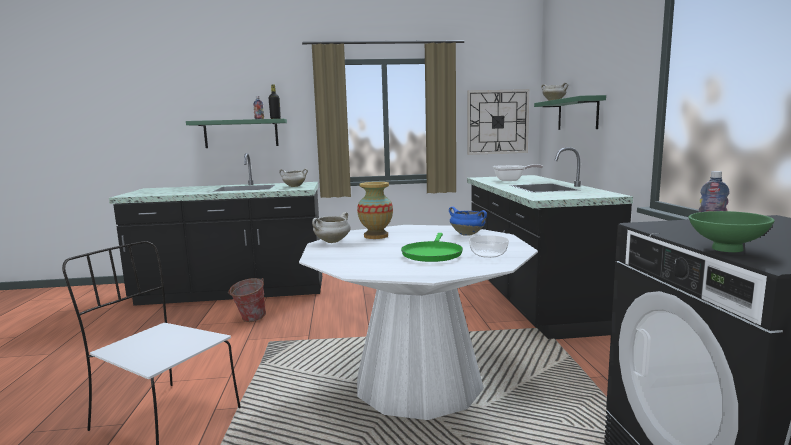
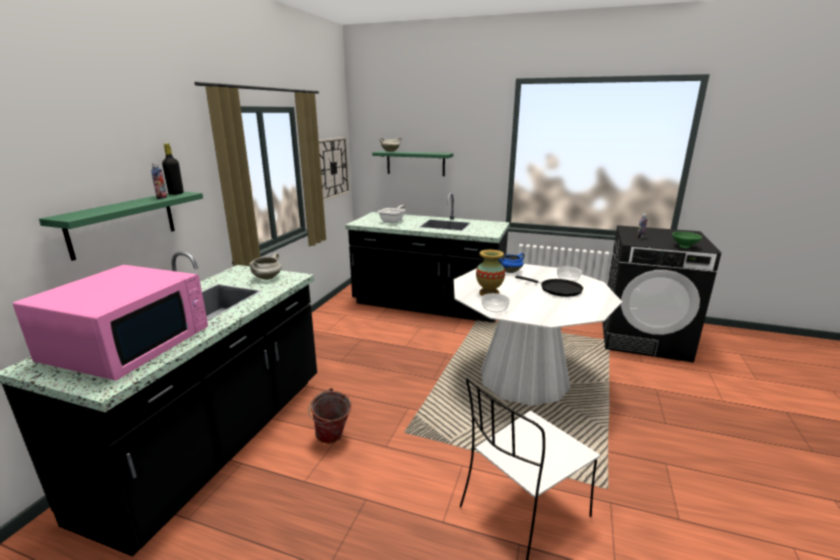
camera: 65 degrees left, 10 degrees up
(174, 190) = (129, 344): none -> pink microwave
(332, 242) = (495, 309): white cooking pot -> bowl
(432, 254) = (557, 289): green frying pan -> black frying pan

